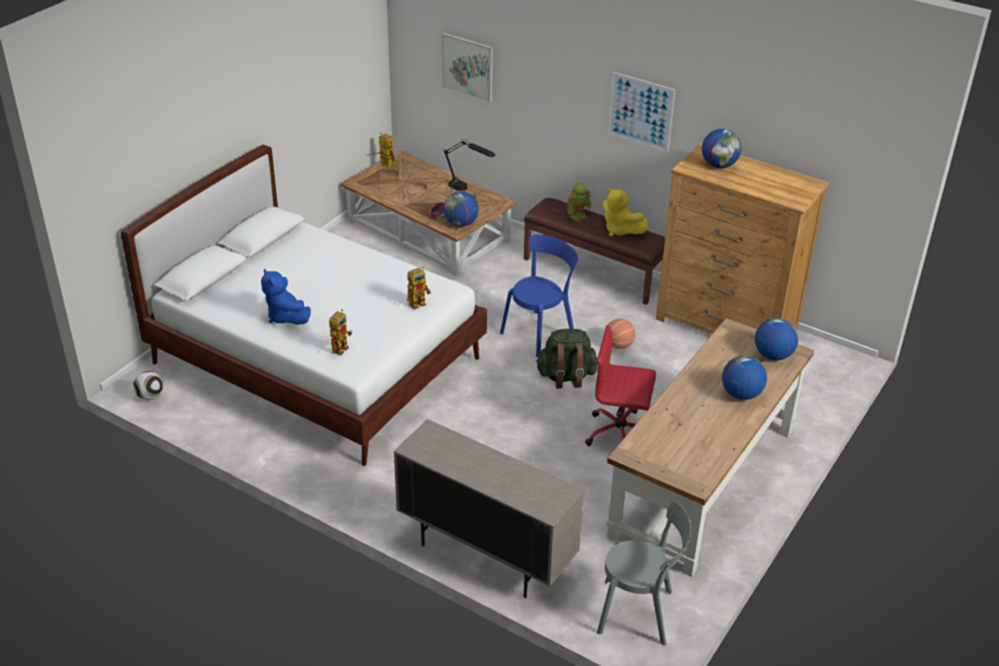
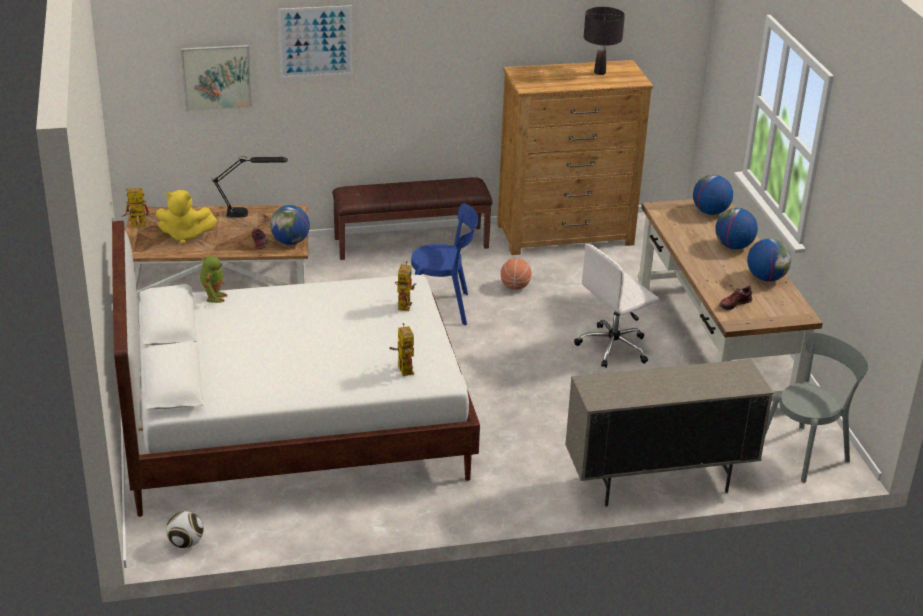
camera: 45 degrees left, 5 degrees down
(286, 317) = (312, 372): blue plush toy -> none
(540, 332) = (443, 308): blue chair -> blue chair turned 90 degrees clockwise
(566, 377) = (514, 329): green backpack -> none
(577, 215) = (386, 190): toy robot -> toy robot (213, 297)
(620, 230) = (437, 187): yellow plush toy -> yellow plush toy (185, 235)
(620, 434) = (614, 347): red office chair -> white office chair
(640, 111) = (434, 58): picture -> picture (315, 41)
(655, 440) = (734, 304): none -> shoe
(719, 165) = (546, 77): globe -> globe (766, 278)
(774, 180) = (599, 72): none -> black table lamp

